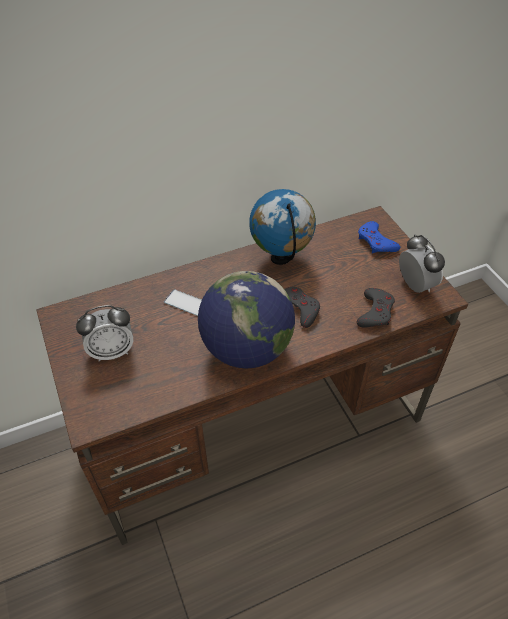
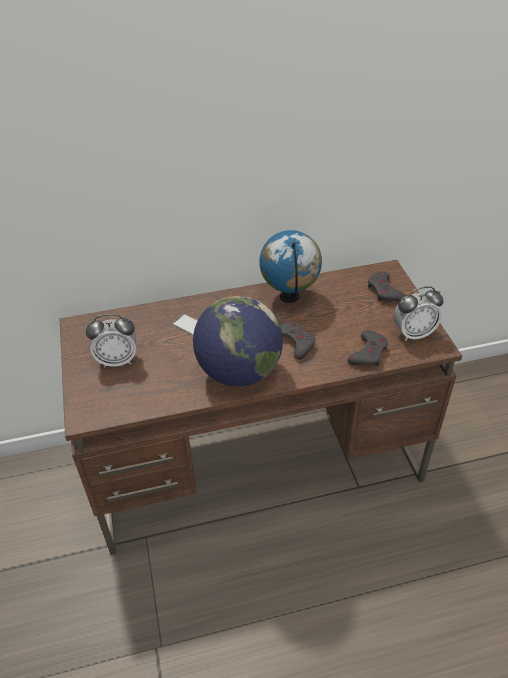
camera: 10 degrees right, 5 degrees down
(376, 242) = (384, 291): blue game controller -> grey game controller
(415, 285) = (413, 333): alarm clock -> alarm clock turned 90 degrees clockwise

